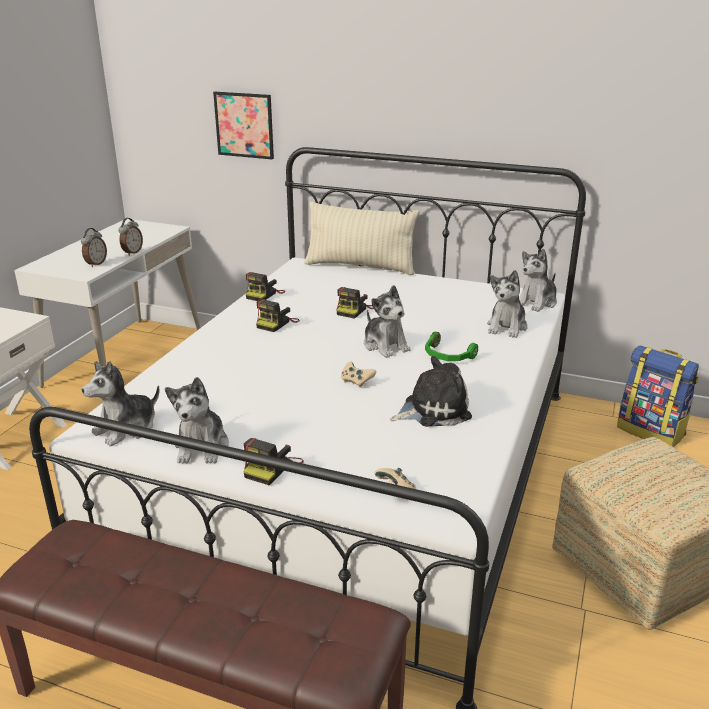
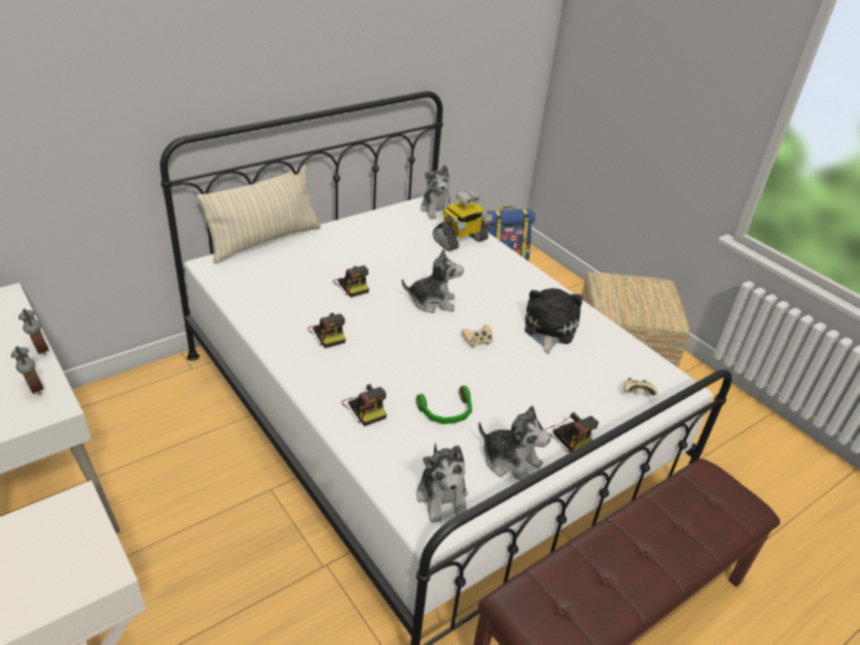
camera: 60 degrees left, 10 degrees up
(244, 125) = (82, 131): picture -> none
(264, 295) = (255, 314): camera -> camera (365, 408)
(447, 356) = (478, 285): green headphones -> green headphones (446, 412)
(507, 327) = (460, 240): plush toy -> toy robot

